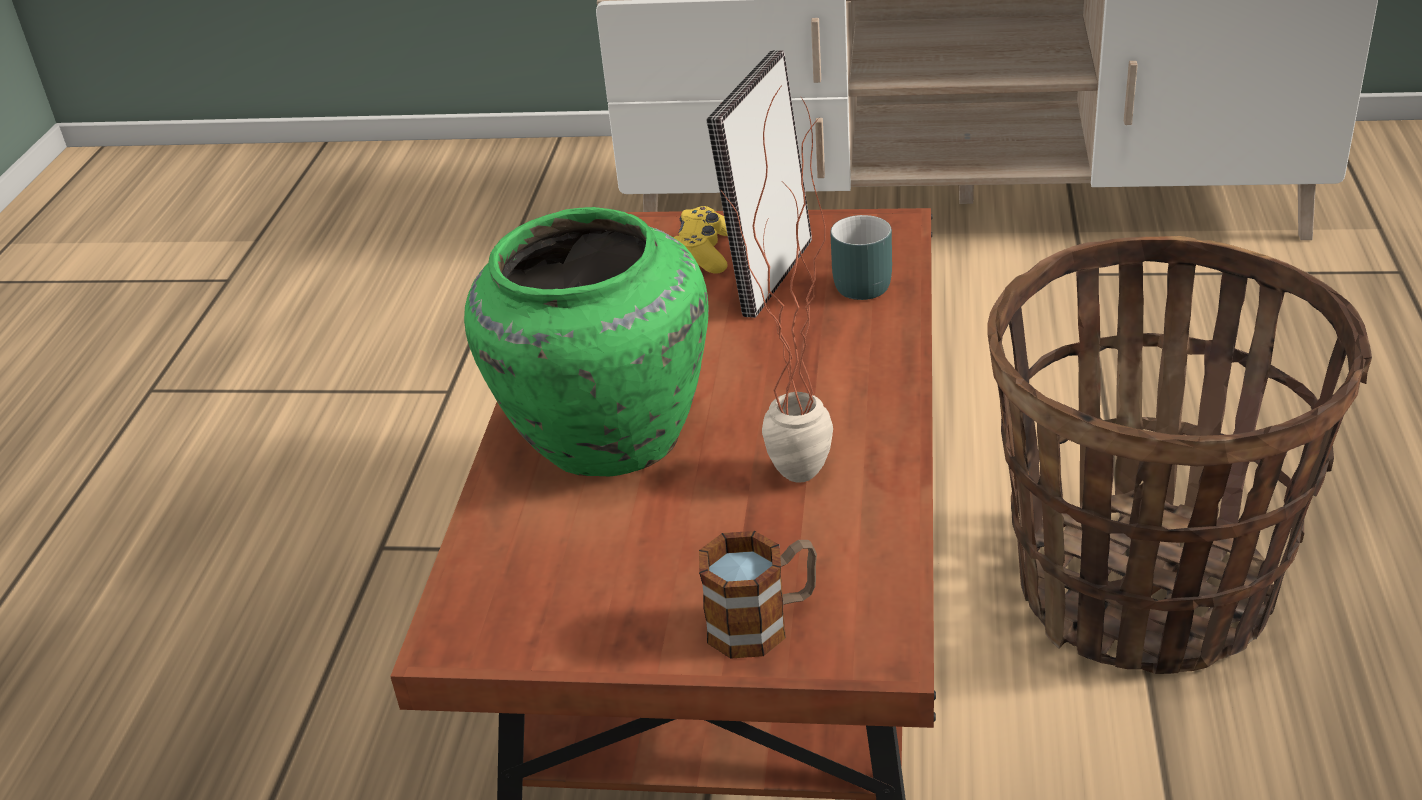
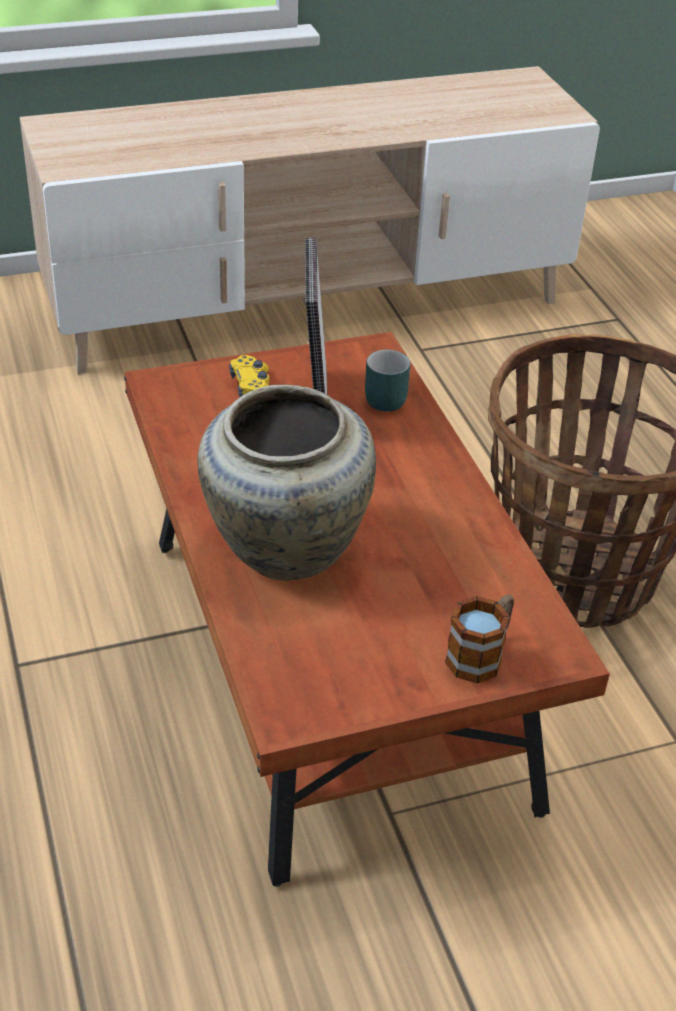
camera: 30 degrees left, 5 degrees up
(602, 438) = (283, 549): green vase -> beige vase
(791, 487) = (436, 558): potted plant -> none

